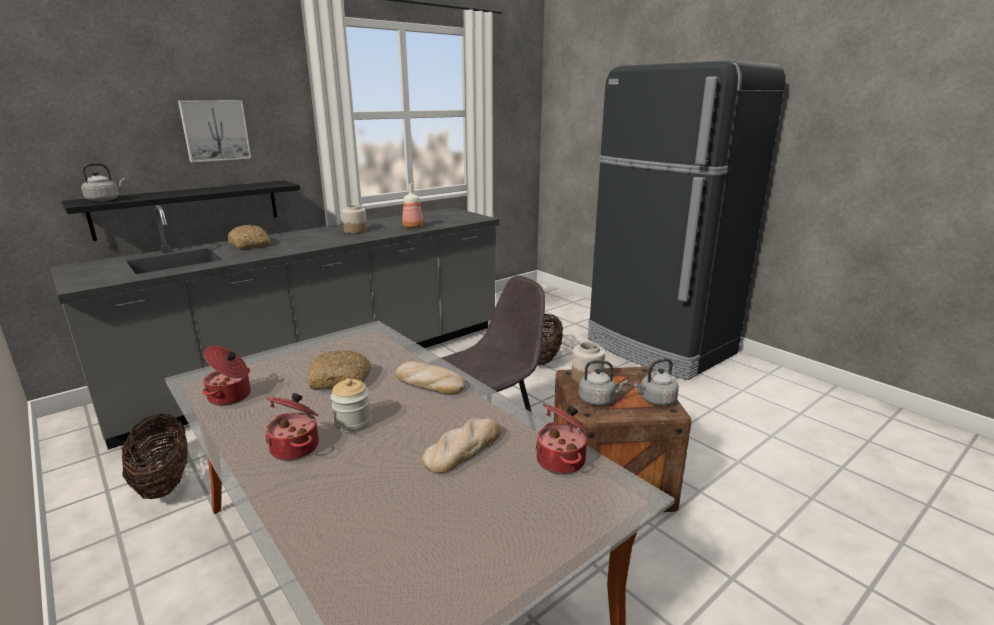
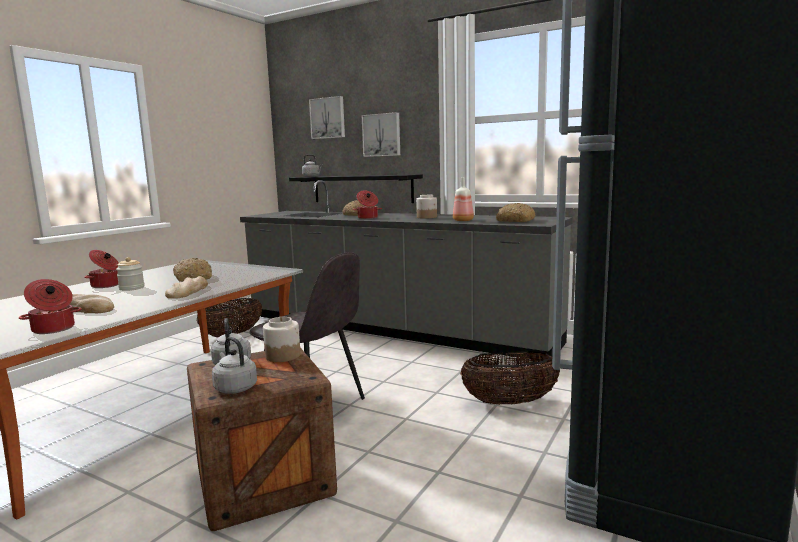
camera: 70 degrees right, 10 degrees down
(98, 100) = (328, 118): none -> picture
(231, 396) = (172, 269): cooking pot -> cooking pot (367, 218)
(447, 218) = (515, 220): none -> bread

